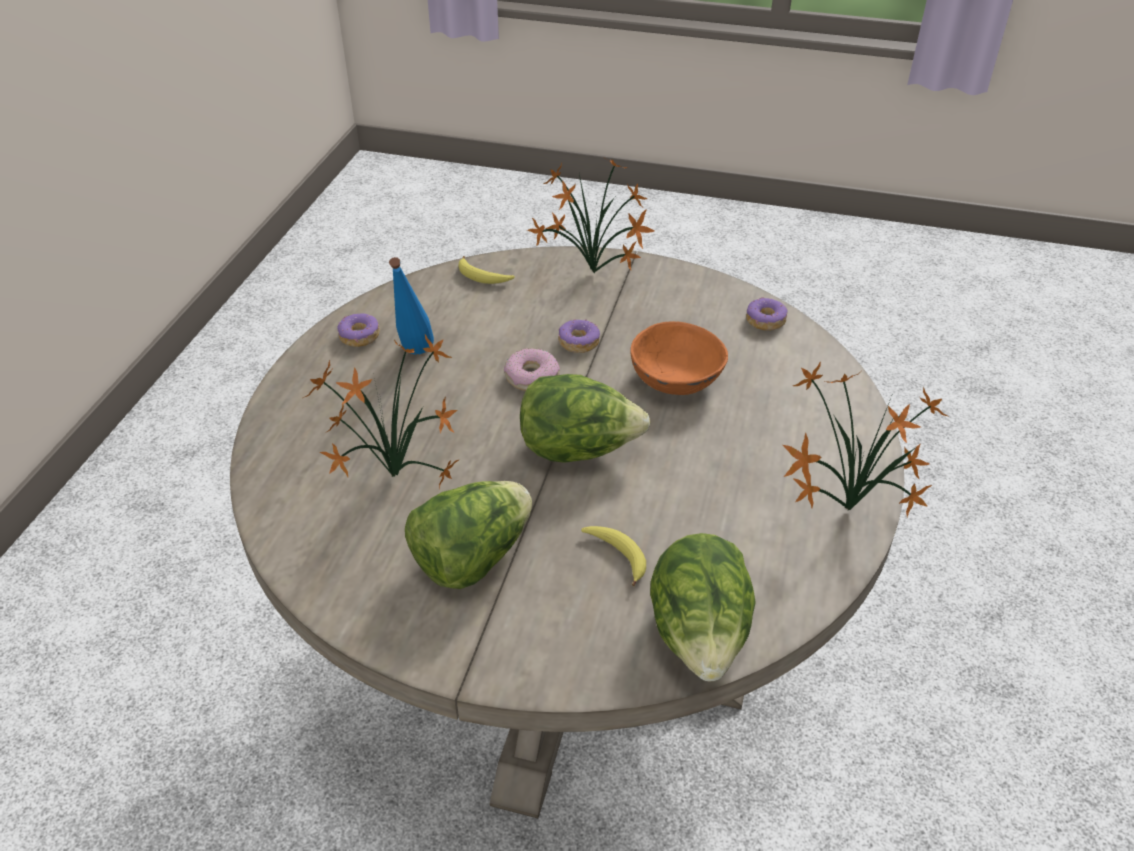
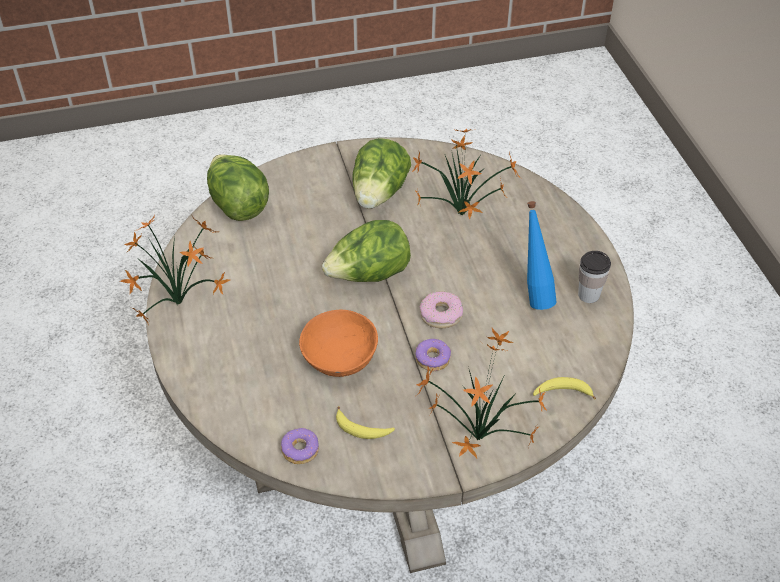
camera: 150 degrees right, 5 degrees up
(359, 336) = (588, 295): donut -> cup
(617, 555) = (303, 225): banana -> banana (362, 429)

